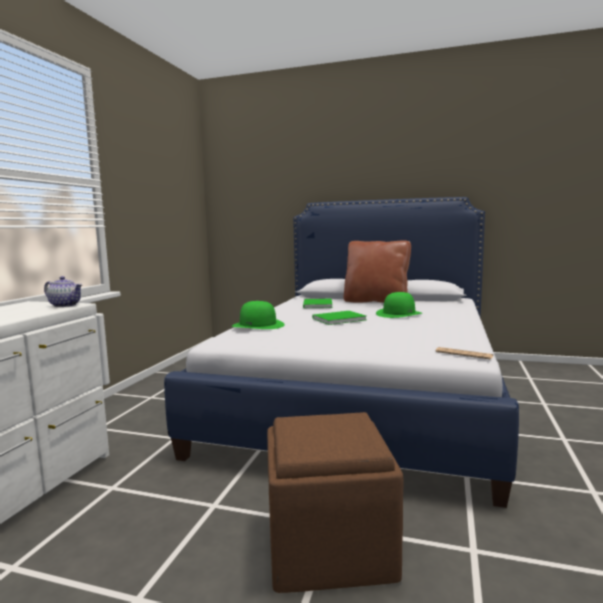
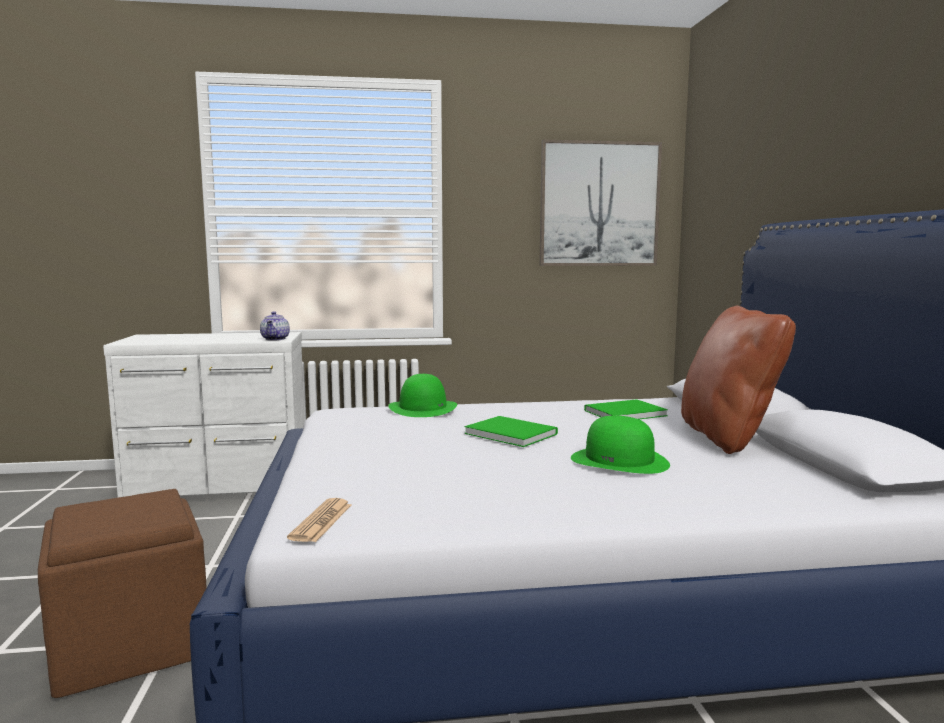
camera: 65 degrees right, 0 degrees up
(176, 186) = (599, 204): none -> picture

